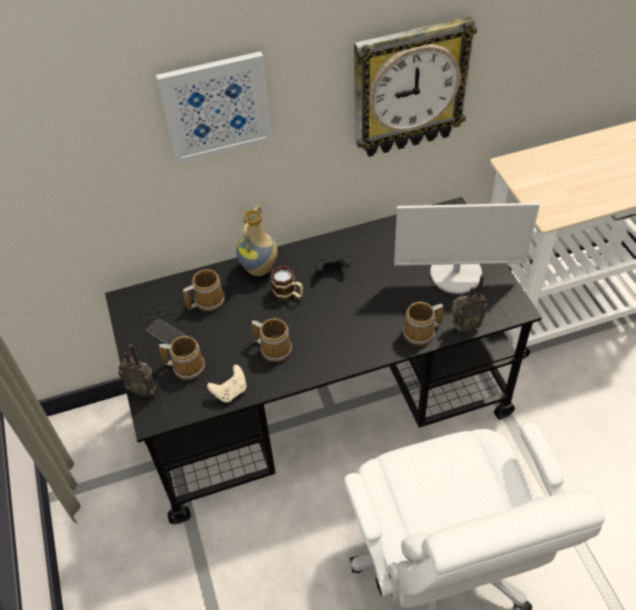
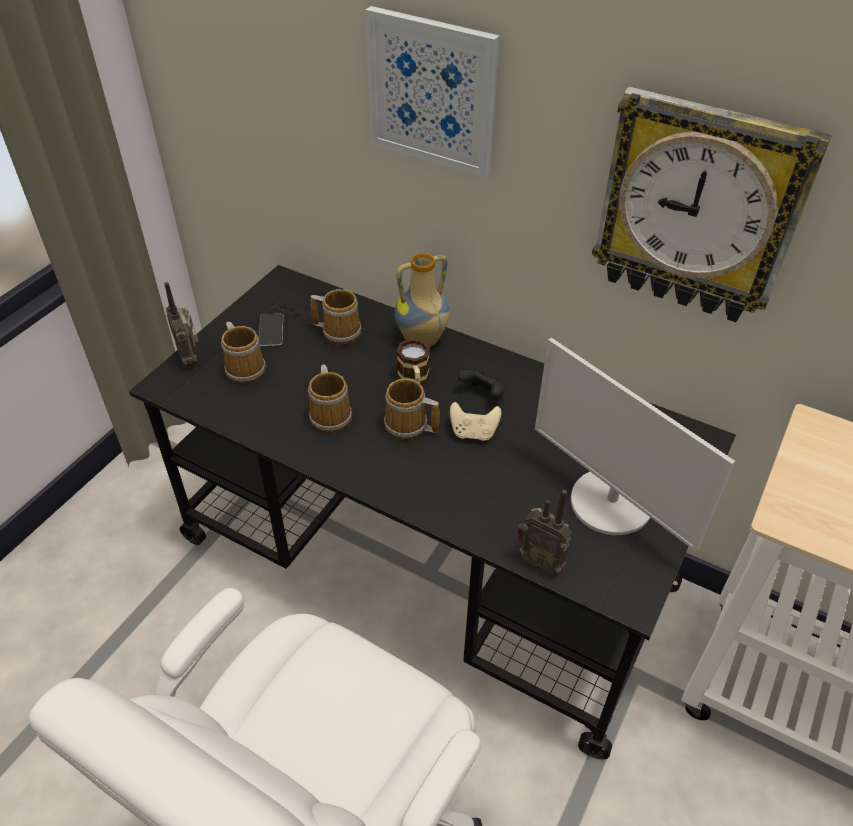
camera: 45 degrees right, 5 degrees down
(230, 392) = (244, 418): beige game controller -> beige game controller (473, 432)
(421, 334) = (483, 526): mug -> mug (408, 427)

